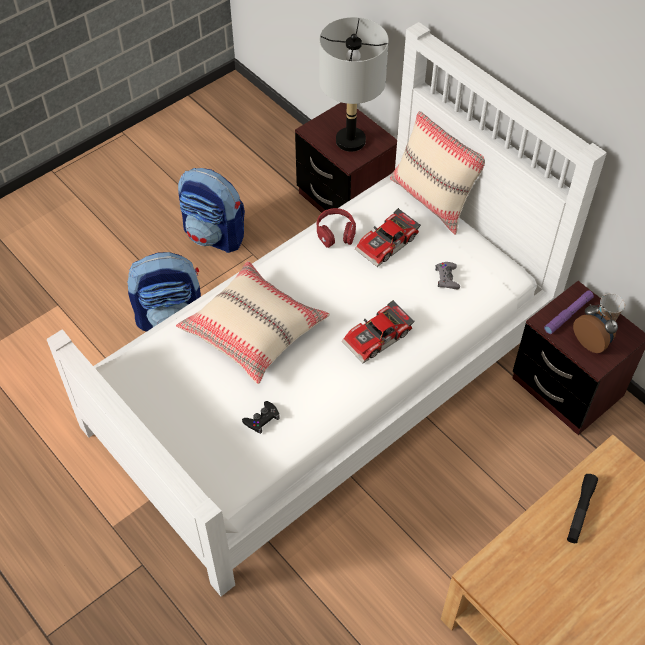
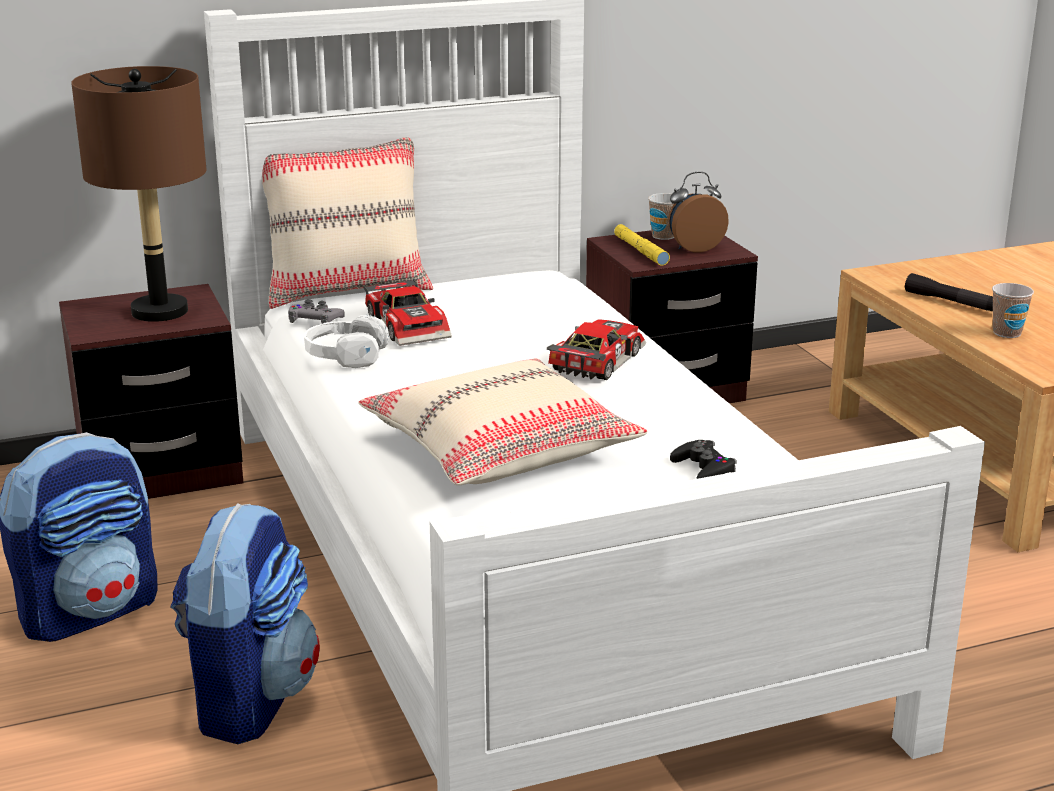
camera: 70 degrees left, 30 degrees down
(335, 233) = (345, 356): red headphones -> white headphones
(351, 141) = (160, 311): grey table lamp -> brown table lamp
(379, 338) = (594, 361): toy car -> toy car turned 135 degrees counterclockwise
(447, 278) = (514, 303): grey game controller -> grey game controller (315, 320)
(538, 548) = (1006, 333): none -> cup
(568, 314) = (640, 251): purple flashlight -> yellow flashlight

